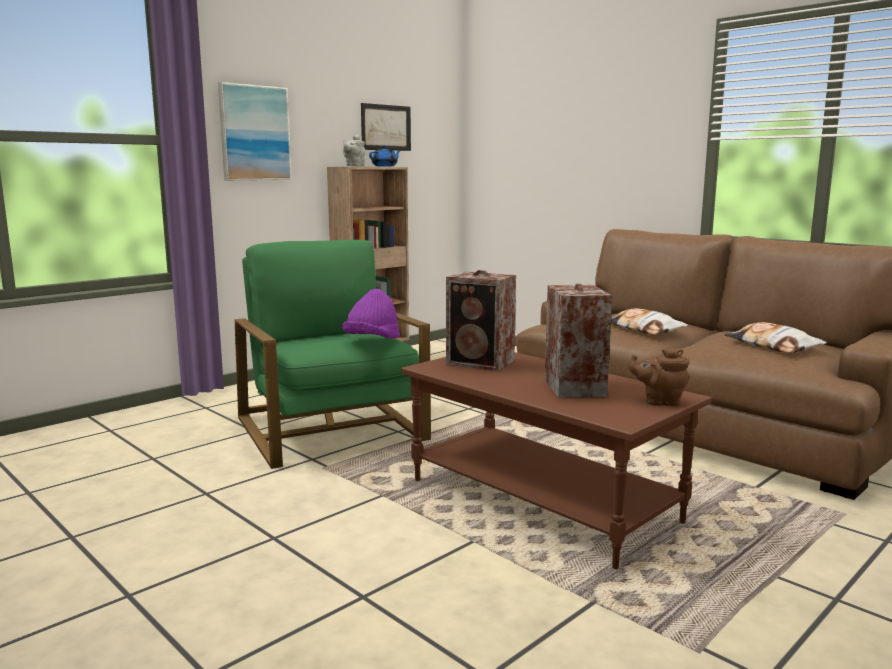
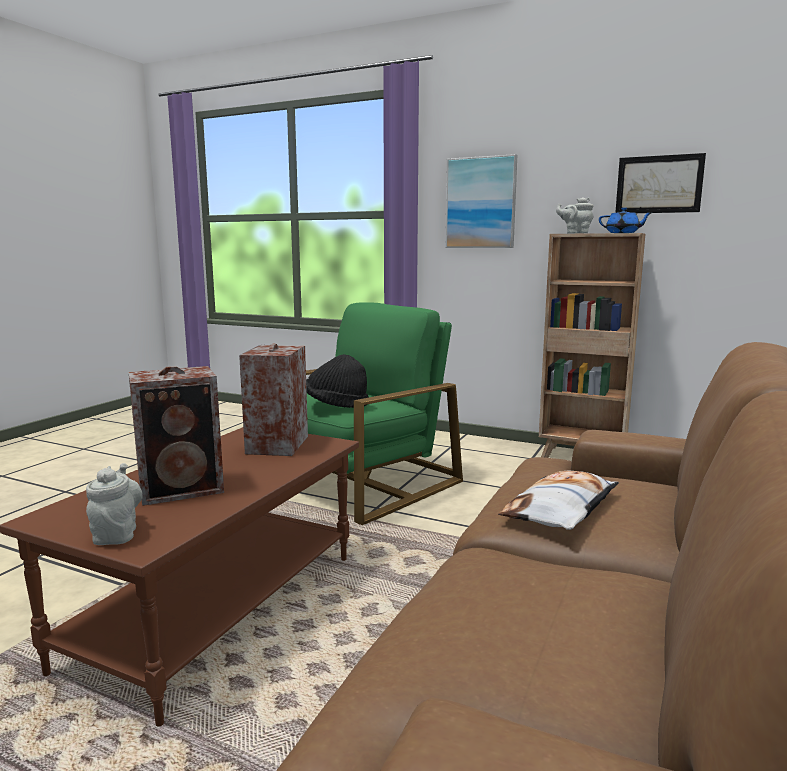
camera: 70 degrees right, 0 degrees up
(372, 341) = (336, 404): purple hat -> black hat
(659, 401) = (116, 534): brown teapot -> grey teapot
(773, 346) = (541, 633): pillow -> none

